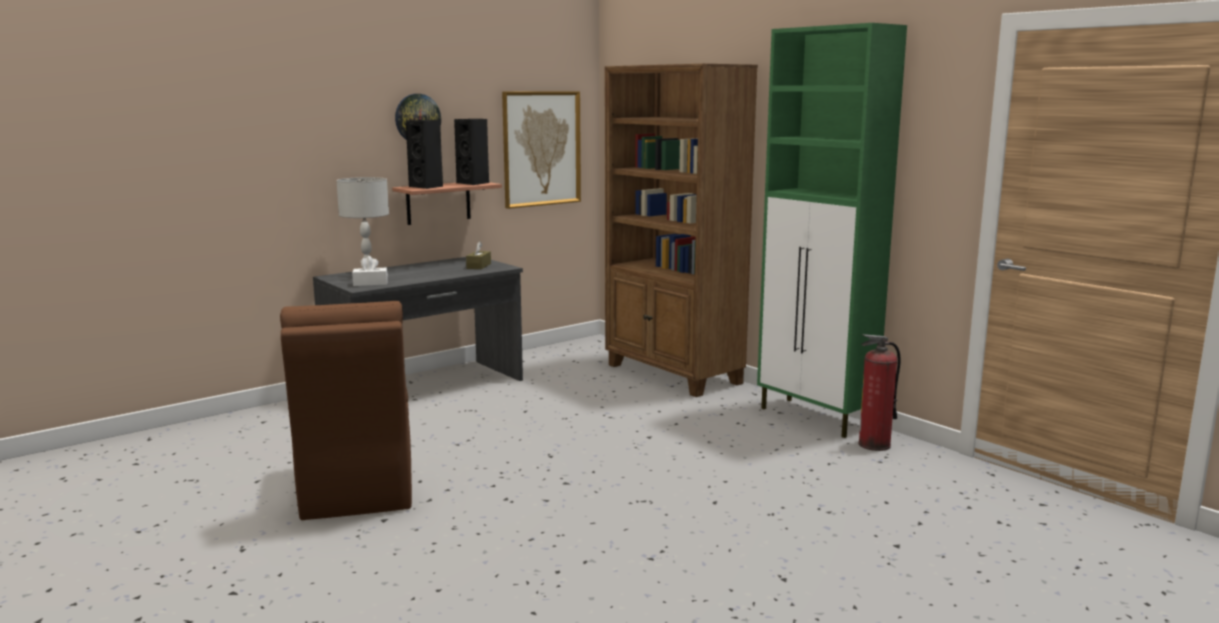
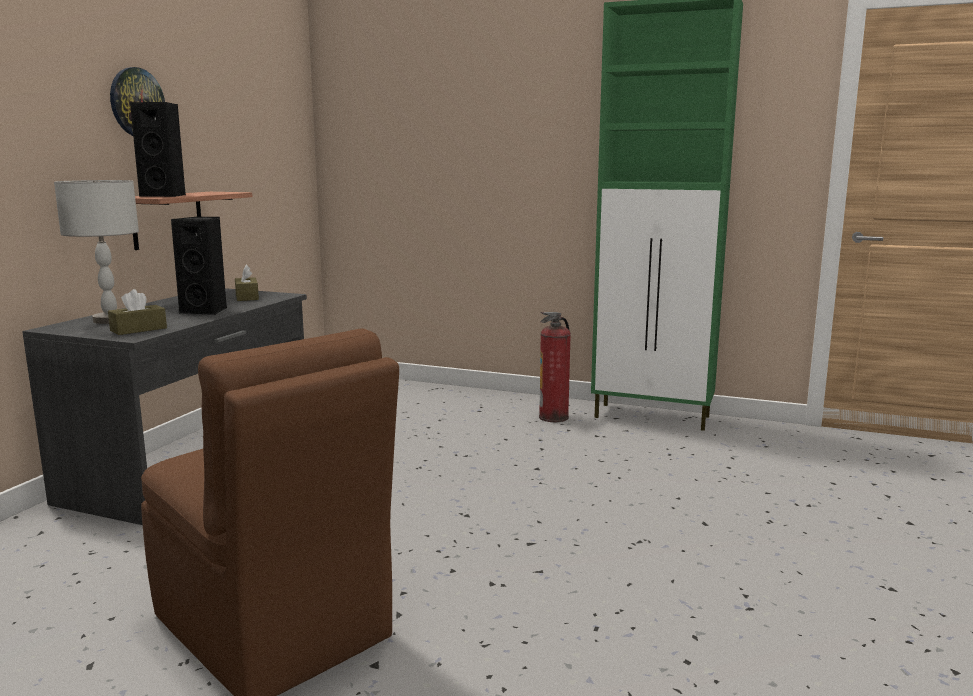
camera: 30 degrees left, 0 degrees up
(370, 283) = (138, 329): white tissue box -> brown tissue box
(474, 183) = (214, 192): black speaker -> black speaker (206, 311)
(541, 148) = (266, 153): picture -> none
(673, 374) = (464, 399): brown bookcase -> none
(874, 445) = (737, 432): fire extinguisher -> fire extinguisher (553, 417)

